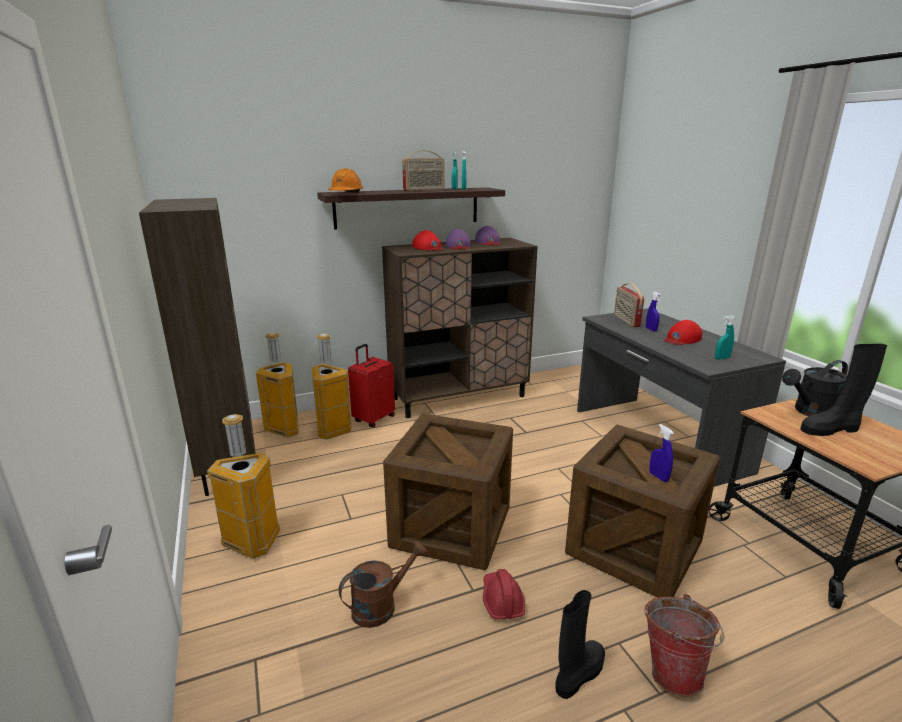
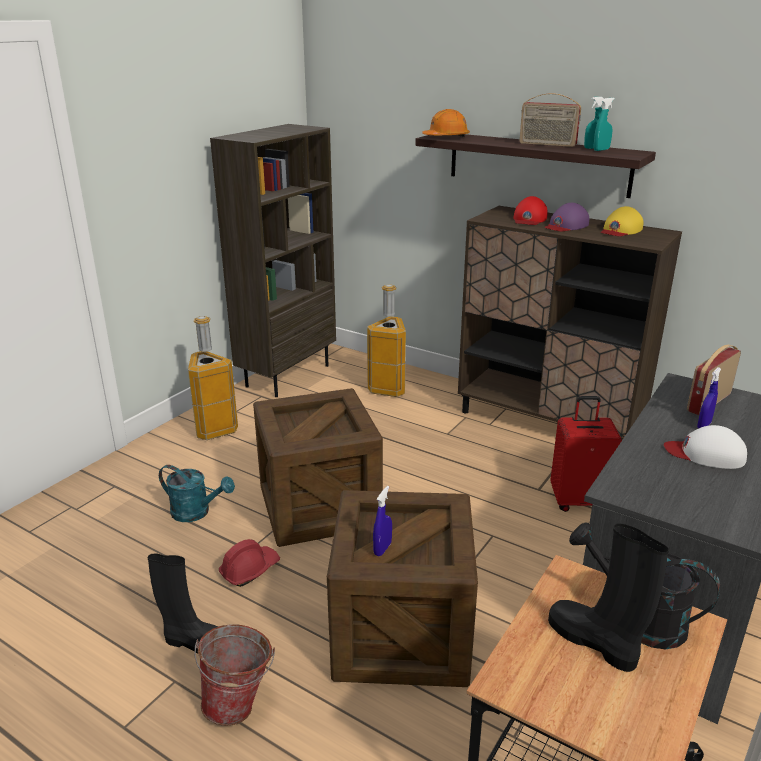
camera: 55 degrees right, 5 degrees up
(285, 430) = (362, 370): trash can -> none
(373, 419) = (435, 397): red suitcase -> red suitcase (579, 501)
(381, 605) = (197, 512): brown watering can -> turquoise watering can
(488, 242) = (620, 230): purple cap -> yellow cap
(682, 339) = (705, 454): red cap -> white cap
(722, 358) = (674, 496): turquoise spray bottle -> none

